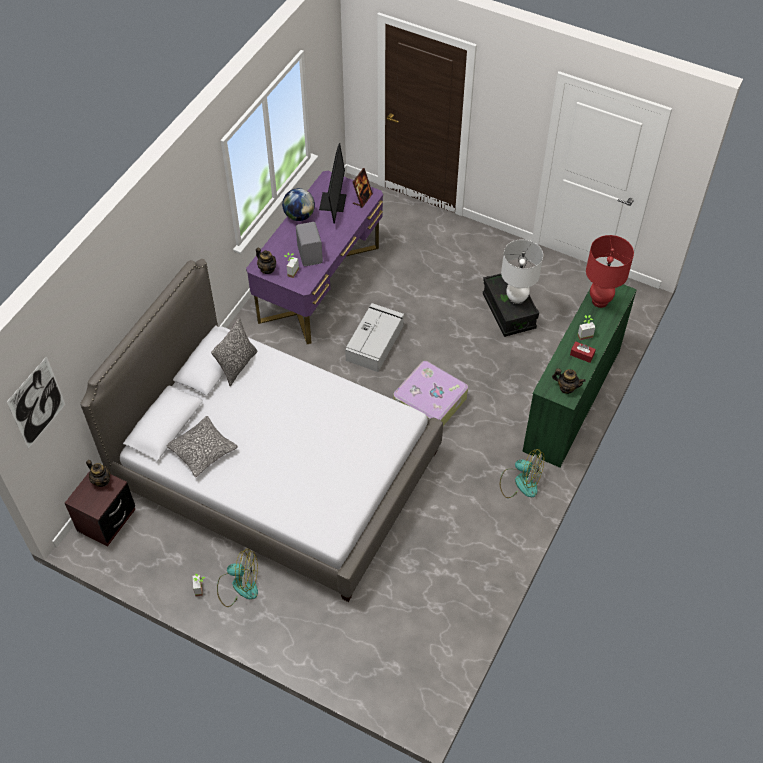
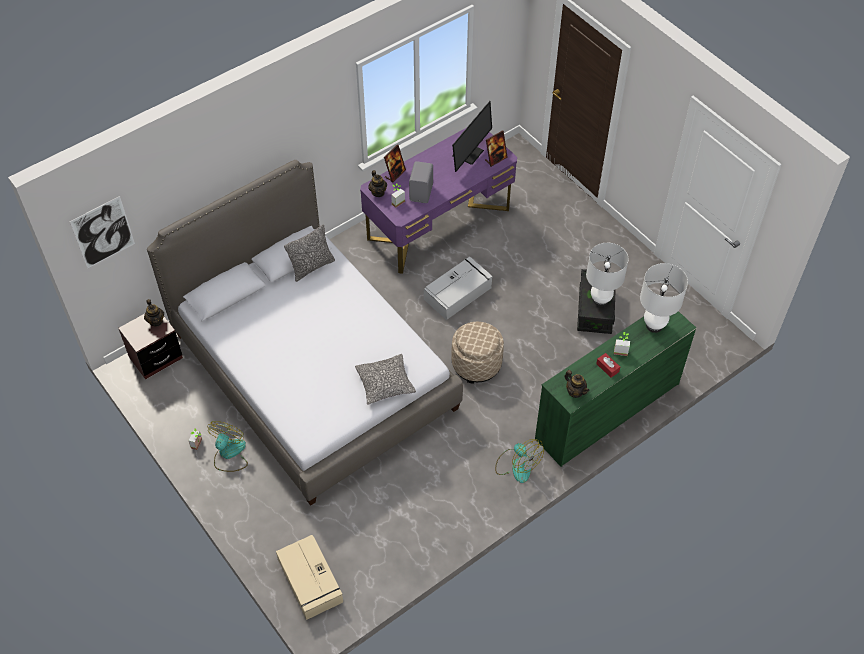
camera: 25 degrees right, 0 degrees up
(202, 450) = (244, 327): pillow -> pillow (385, 383)
(238, 586) = (229, 454): fan -> fan turned 105 degrees counterclockwise
(273, 245) = (395, 174): none -> picture frame
(299, 216) = (432, 155): globe -> none
(390, 676) = (310, 582): none -> beige storage box
(430, 402) = (476, 364): suitcase -> beige ottoman
(599, 301) = (654, 326): red table lamp -> white table lamp

